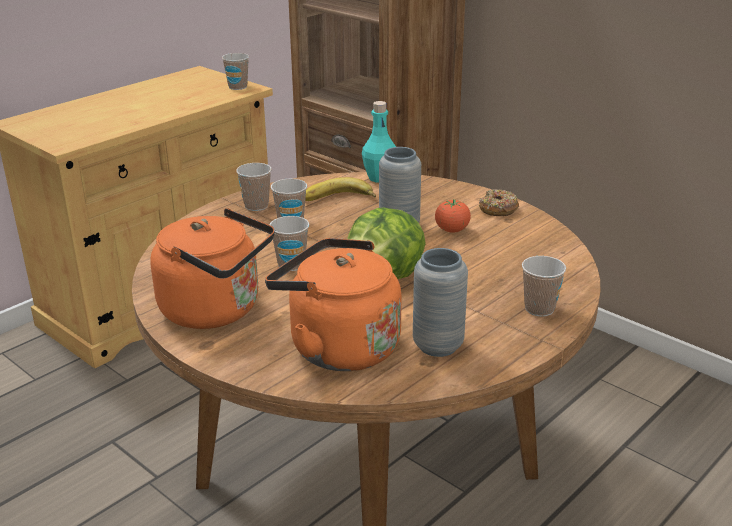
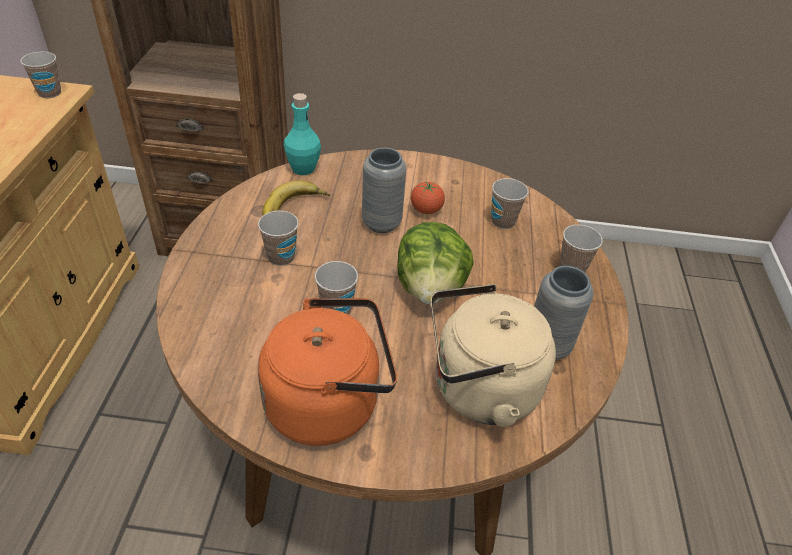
camera: 40 degrees left, 15 degrees up
(256, 206) = (222, 247): cup -> cup (503, 221)
(338, 347) = (478, 389): orange kettle -> beige kettle
(498, 209) = (436, 172): donut -> none

